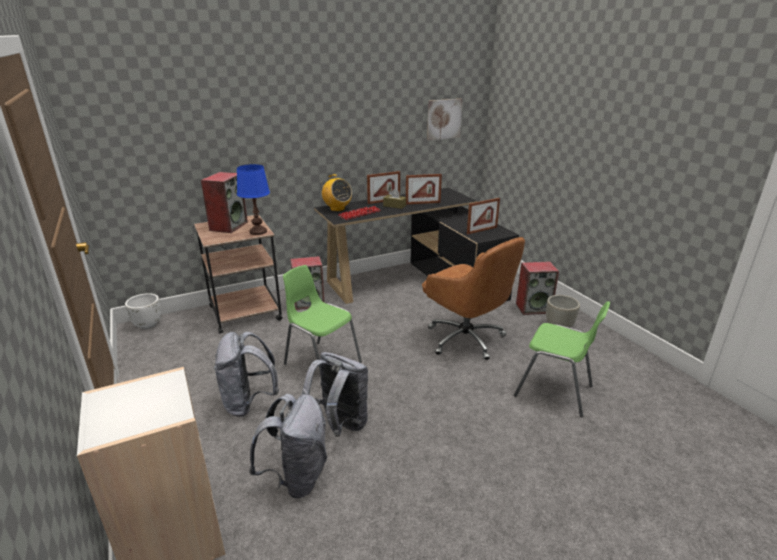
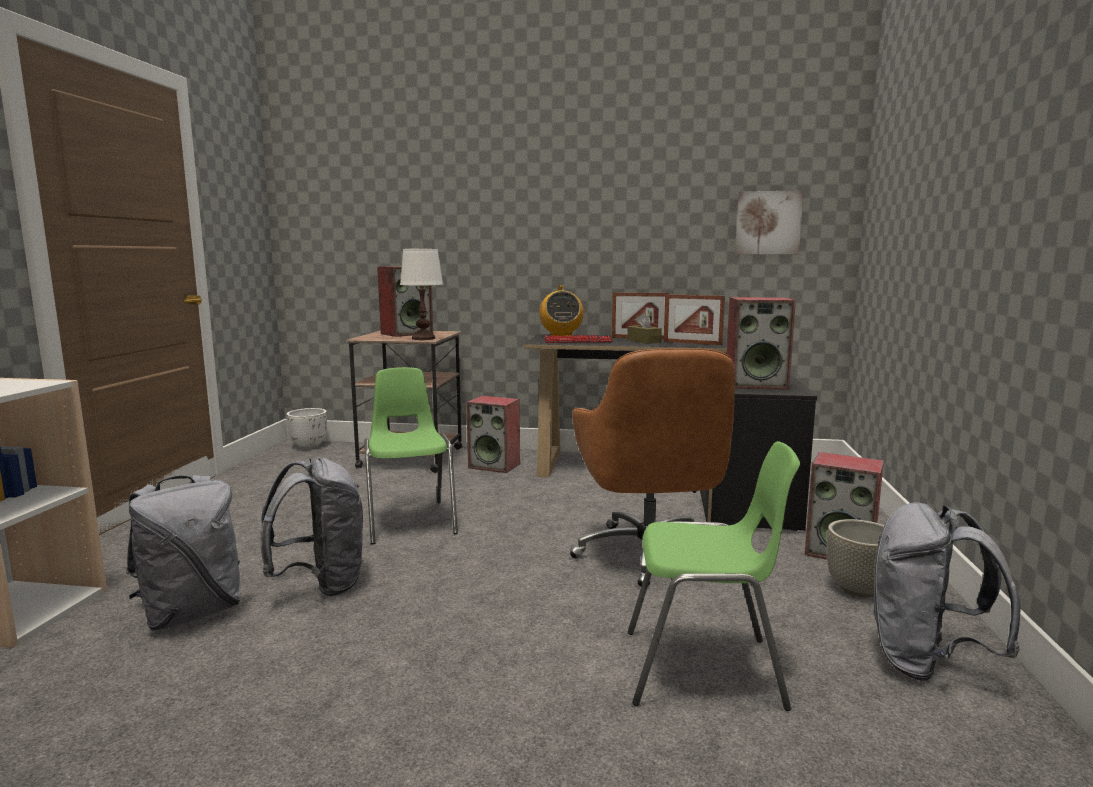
camera: 35 degrees right, 15 degrees down
(249, 403) = (275, 530): grey backpack -> grey backpack (925, 662)
(258, 231) = (423, 338): blue table lamp -> white table lamp
(482, 230) = (756, 384): picture frame -> speaker
(554, 391) = (704, 670): green chair -> green chair turned 60 degrees counterclockwise

